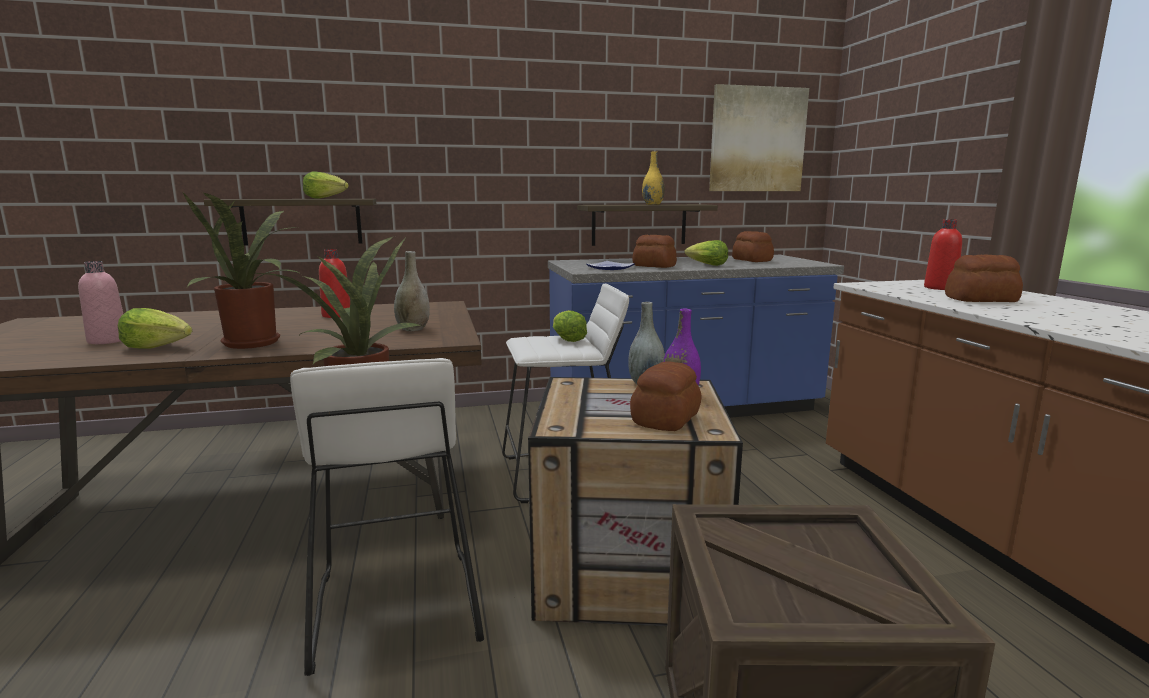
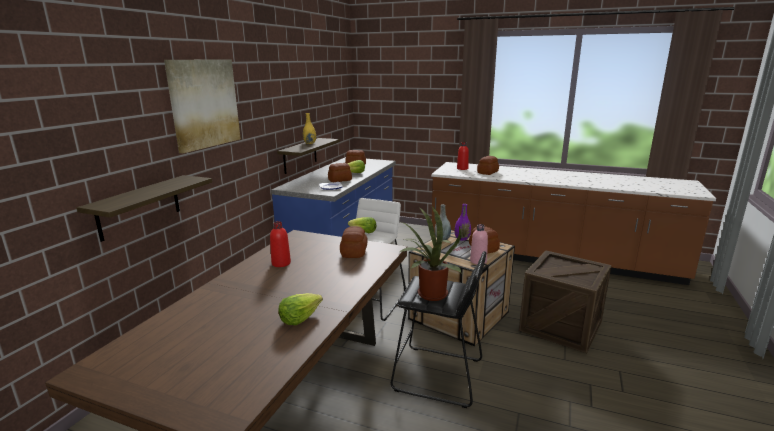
camera: 55 degrees left, 5 degrees up
(108, 340) = (247, 335): pink bottle -> pink bottle (478, 261)
(257, 343) = (332, 290): potted plant -> none
(326, 198) = (165, 184): lettuce -> none
(394, 607) = (438, 375): white stool -> black stool
(413, 329) = (353, 252): grey vase -> bread
(757, 140) = (333, 98): picture -> picture (204, 103)

